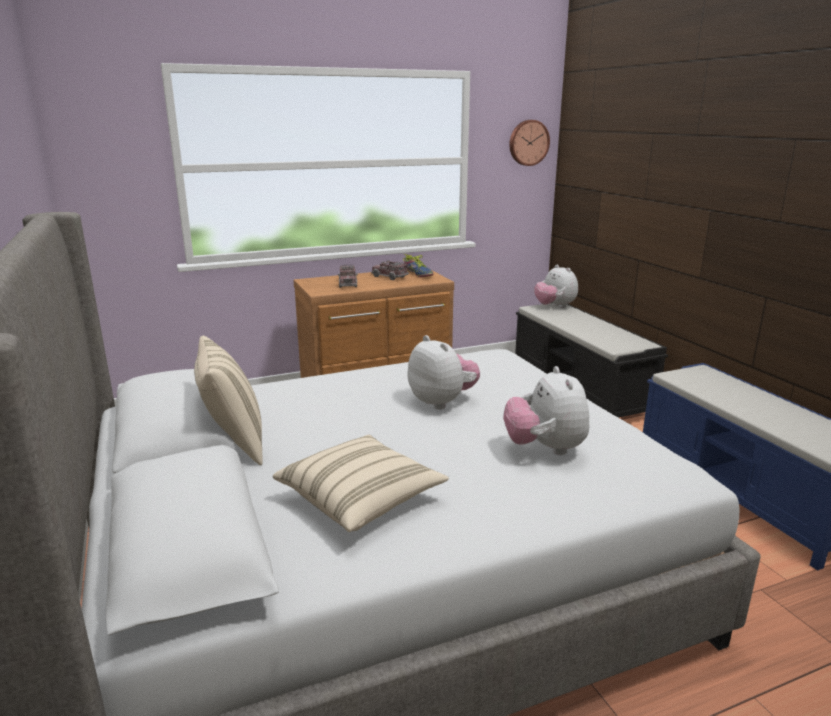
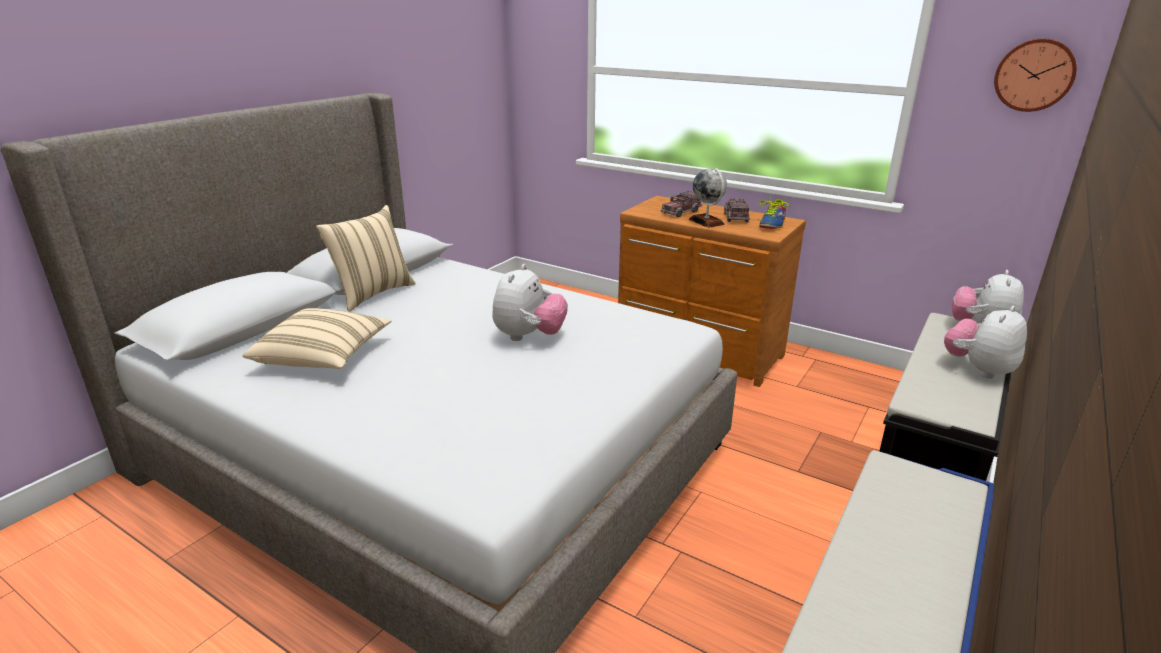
camera: 55 degrees right, 5 degrees up
(382, 284) = (706, 222): none -> globe
(545, 448) = (469, 402): plush toy -> plush toy (978, 369)

